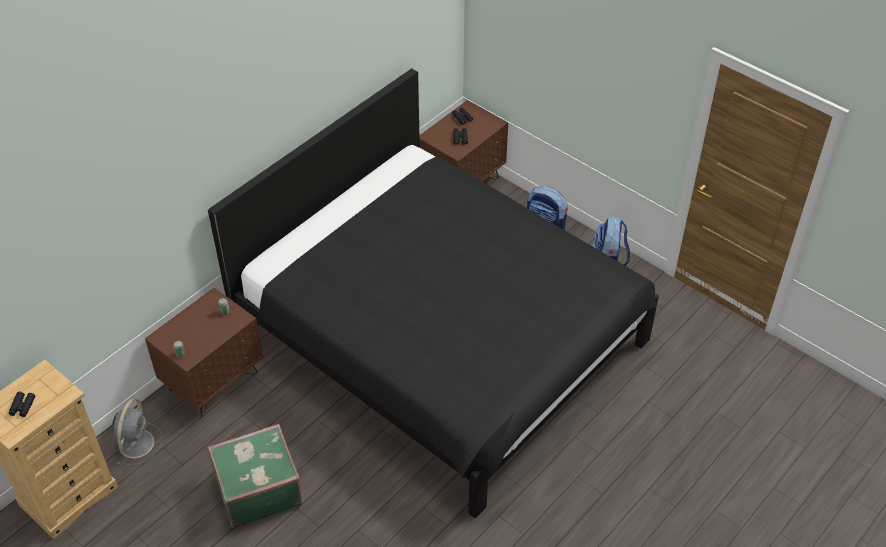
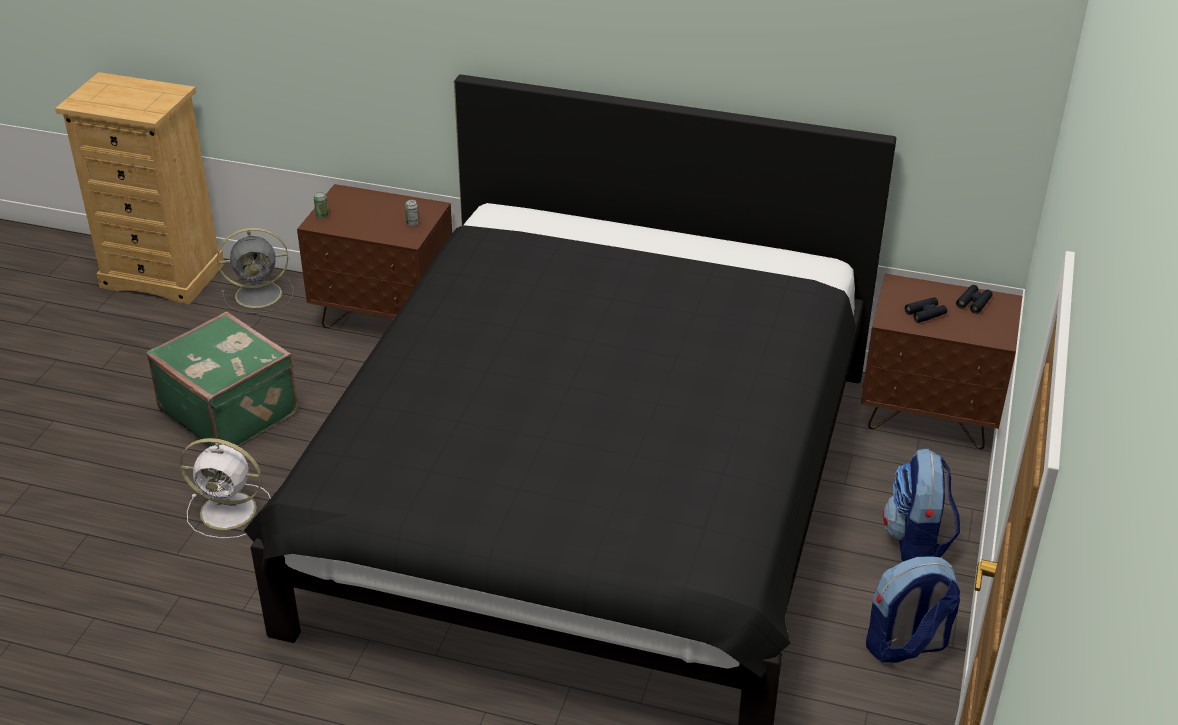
camera: 65 degrees right, 10 degrees down
(22, 406) = (118, 96): black binoculars -> none
(357, 512) = (231, 511): none -> white fan

